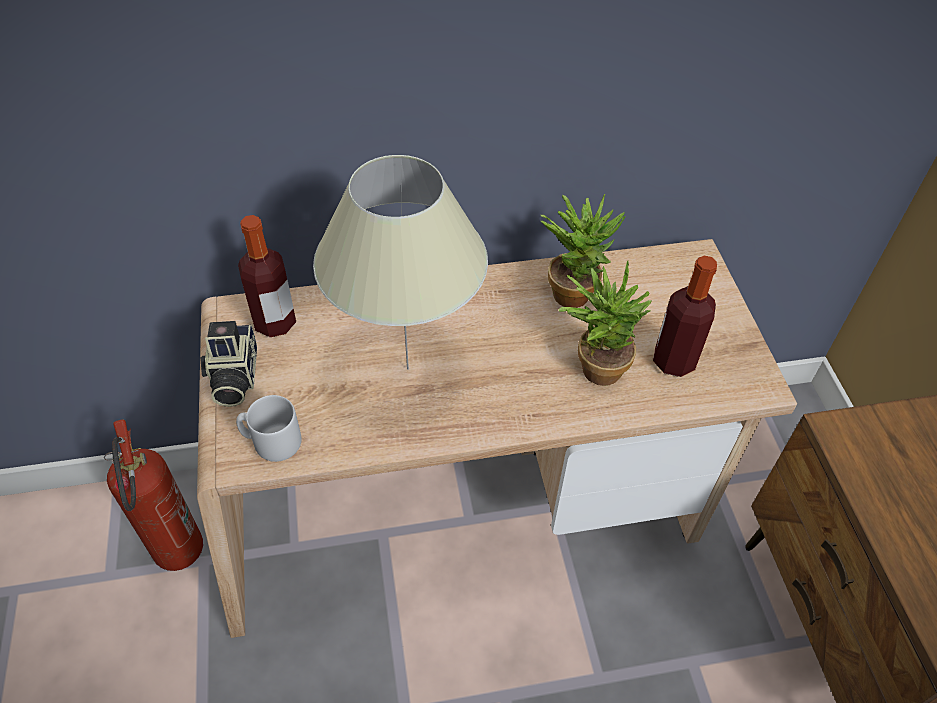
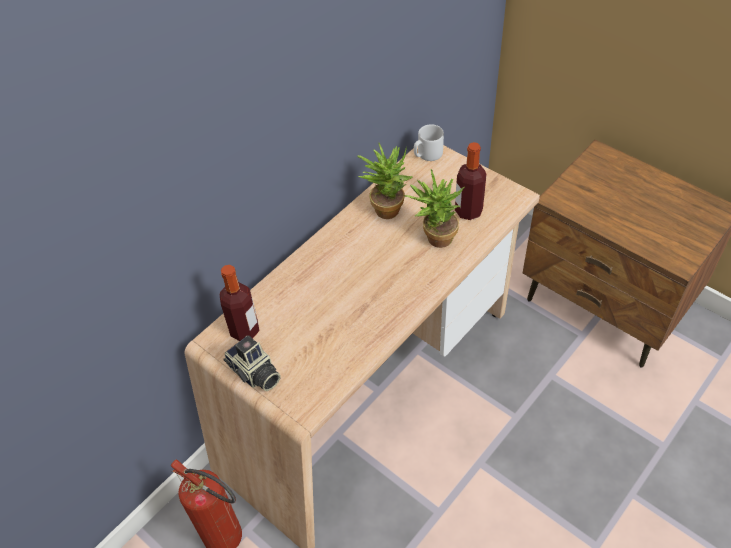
camera: 35 degrees left, 0 degrees up
(272, 442) = (314, 389): grey mug -> grey mug (427, 154)
(407, 369) = (344, 304): beige table lamp -> none

